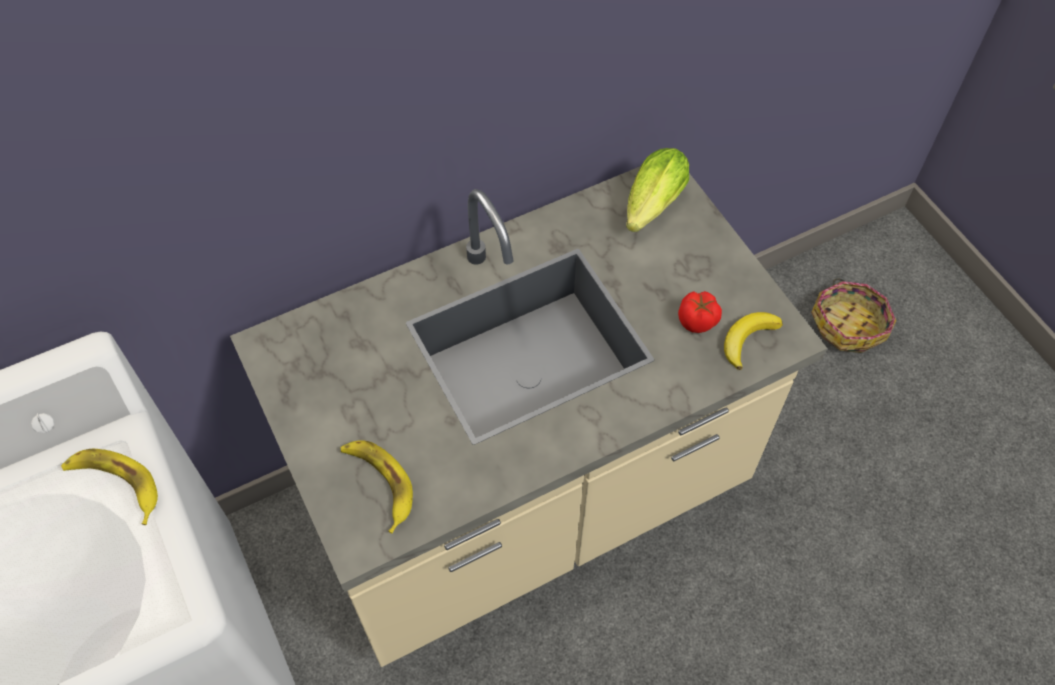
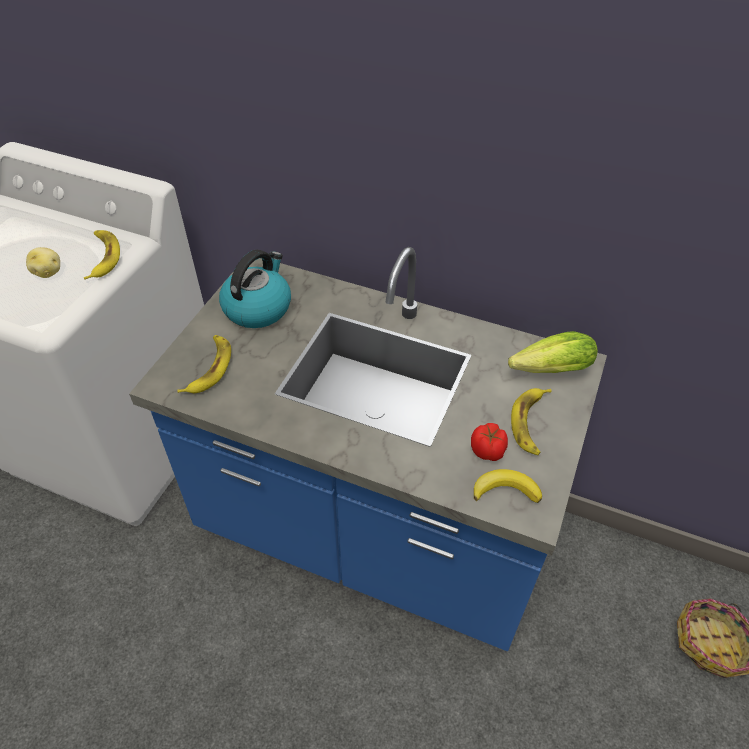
camera: 50 degrees right, 10 degrees down
(79, 560) = (48, 272): none -> potato
(331, 381) = (258, 307): none -> kettle
(527, 498) = (373, 531): beige counter -> blue counter
(696, 266) = (531, 423): none -> banana

